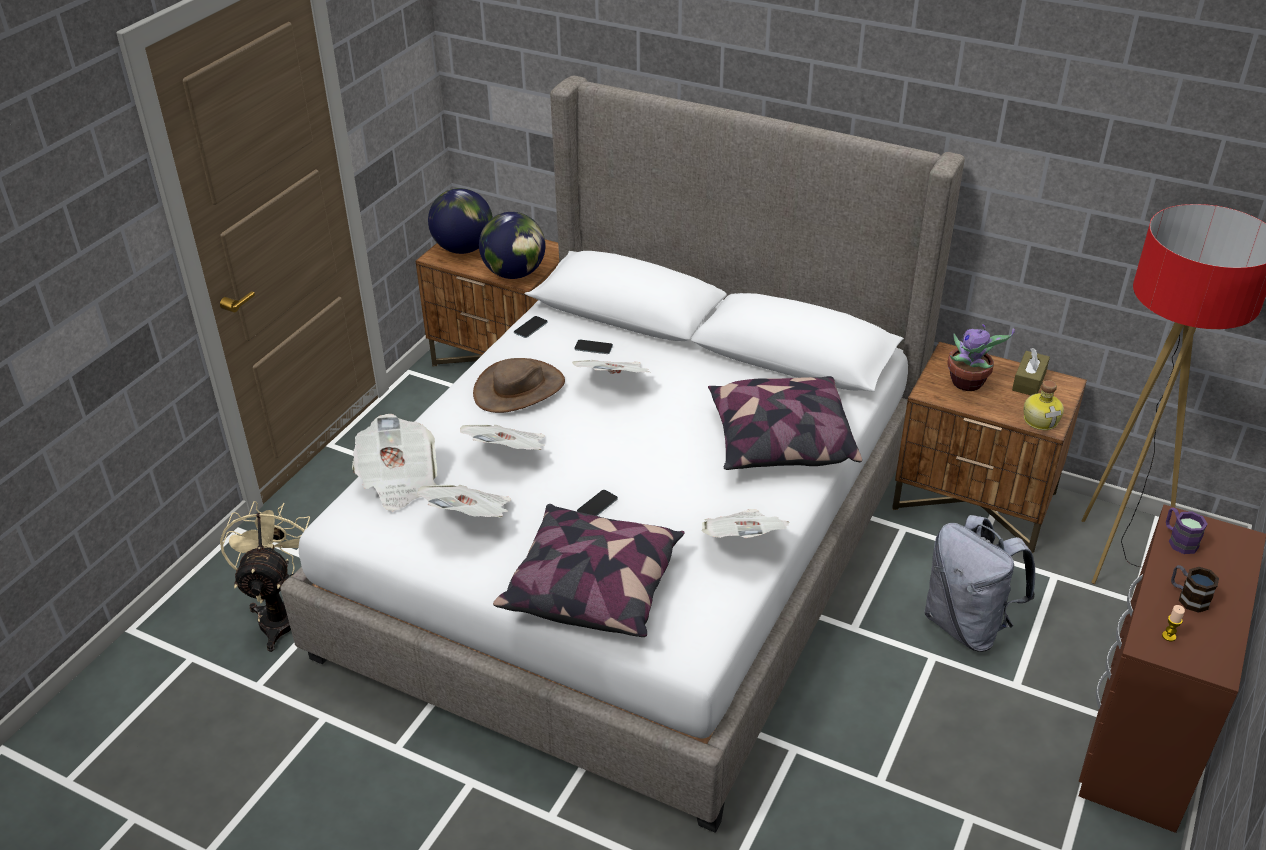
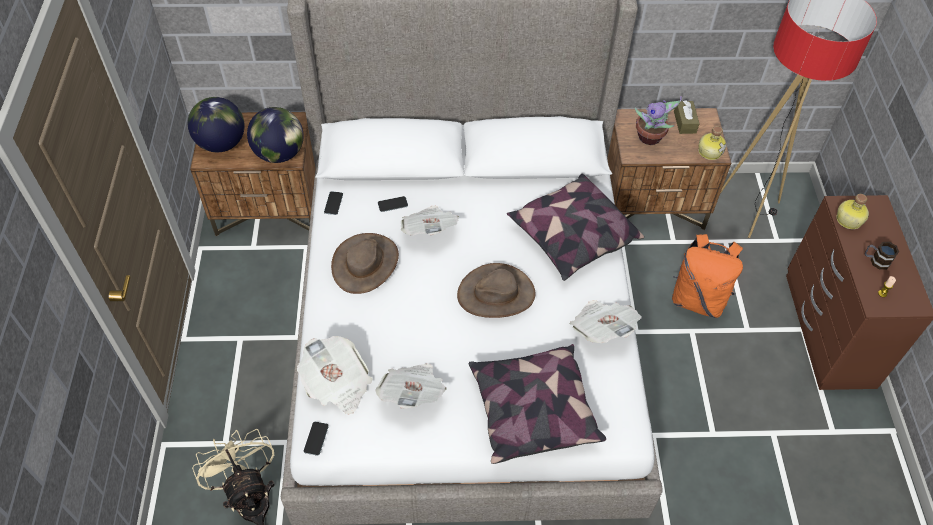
camera: 30 degrees left, 15 degrees up
(508, 454) = (399, 325): newspaper -> none
(597, 505) = (489, 341): phone -> phone (316, 438)
(642, 463) = (496, 294): none -> brown hat
(967, 625) = (698, 299): grey backpack -> orange backpack
(1178, 540) = (848, 220): purple mug -> bottle

